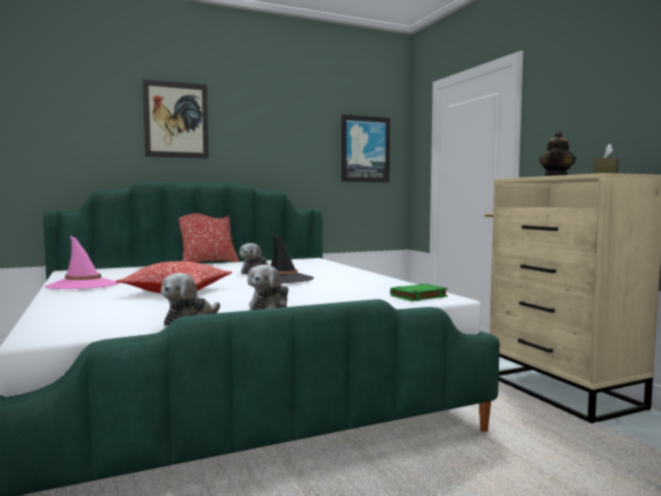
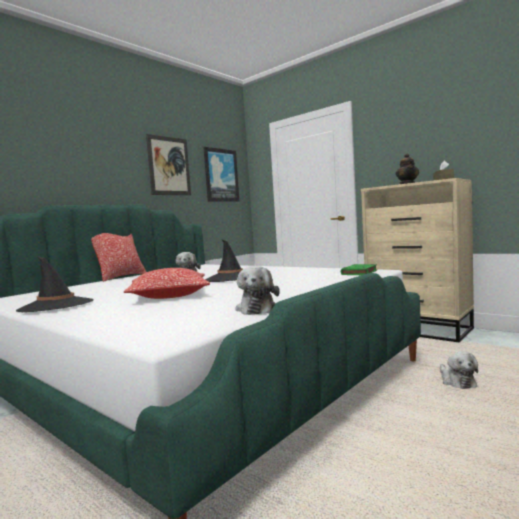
camera: 25 degrees left, 0 degrees up
(83, 286) = (56, 306): pink hat -> black hat
(176, 120) = (73, 146): picture -> picture (169, 166)
(270, 307) = (285, 292): plush toy -> plush toy (457, 381)

